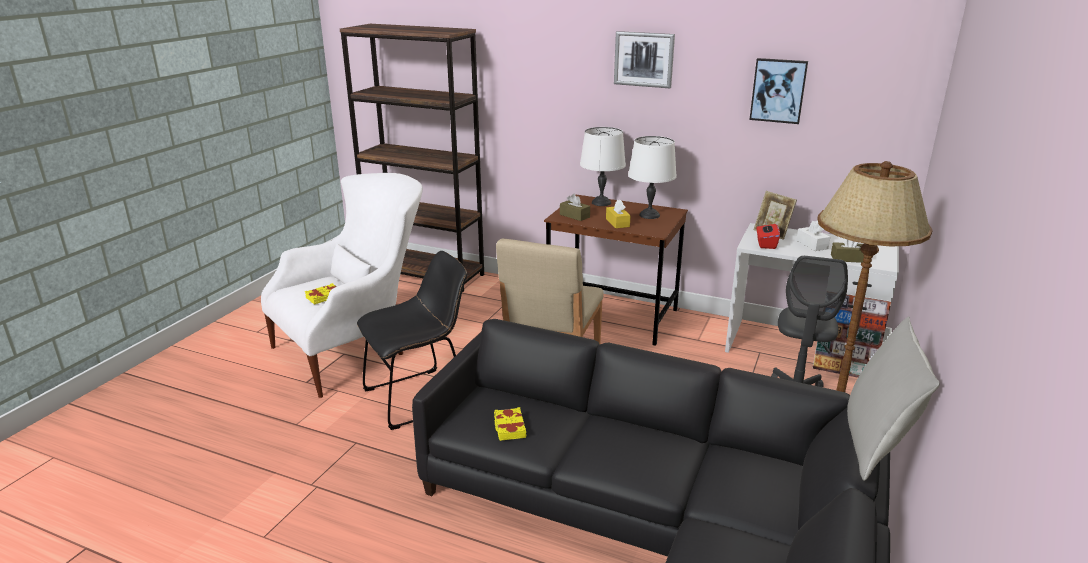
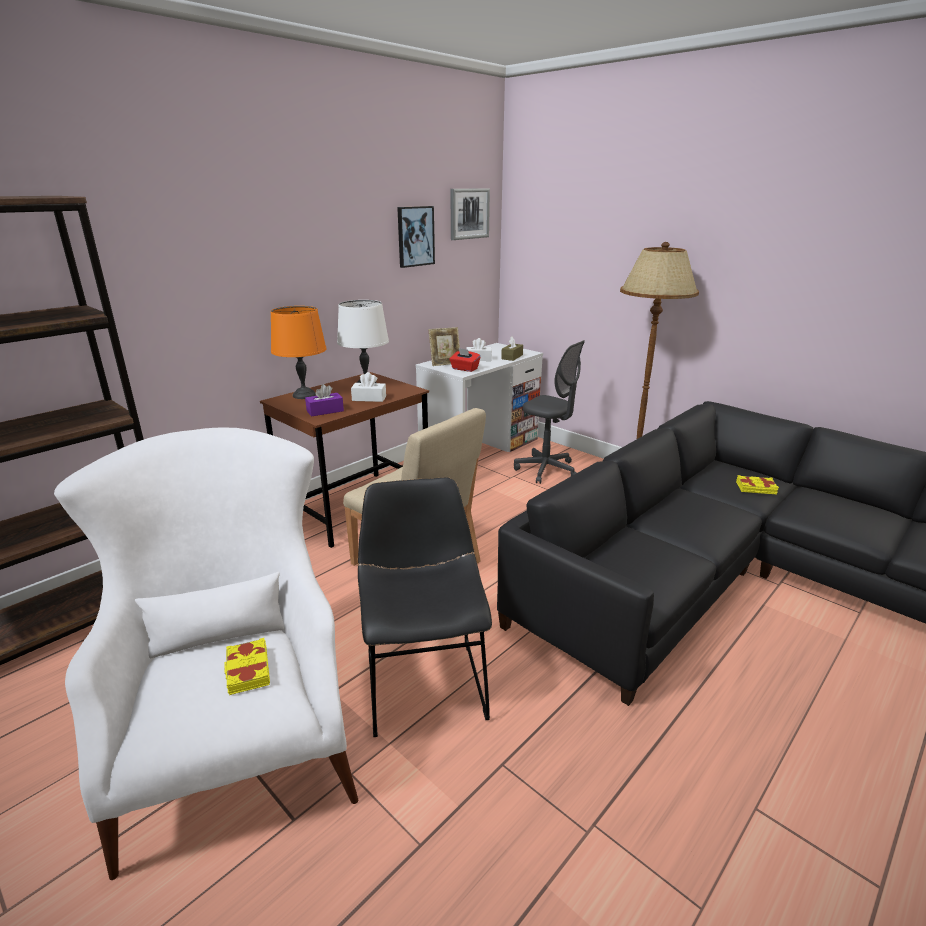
camera: 70 degrees left, 0 degrees up
(509, 427) = (656, 566): yellow book -> yellow book (756, 488)
(574, 216) = (325, 411): brown tissue box -> purple tissue box
(601, 203) = (304, 395): white table lamp -> orange table lamp
(617, 222) = (369, 398): yellow tissue box -> white tissue box
(644, 59) = (302, 220): picture -> picture (469, 213)
(875, 445) = (765, 411): grey pillow -> none

